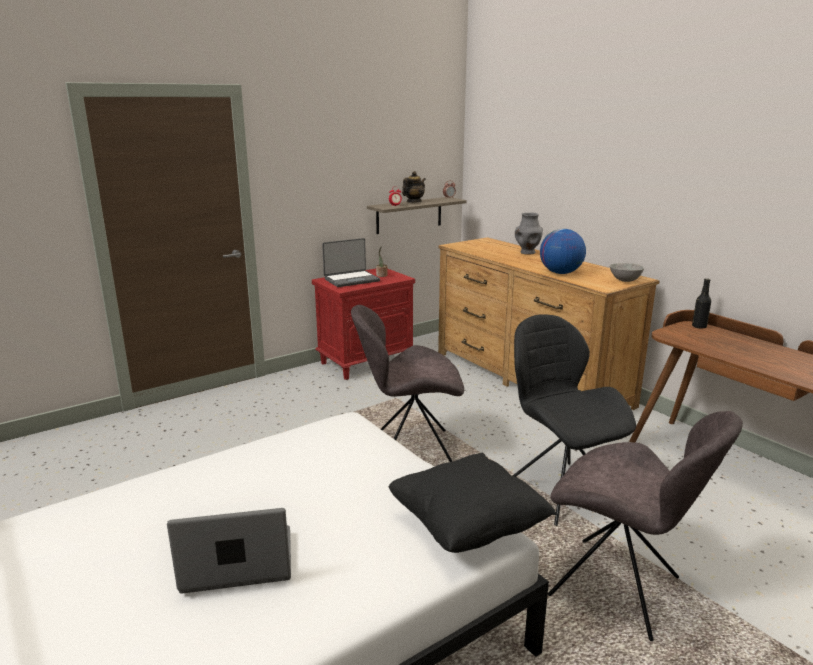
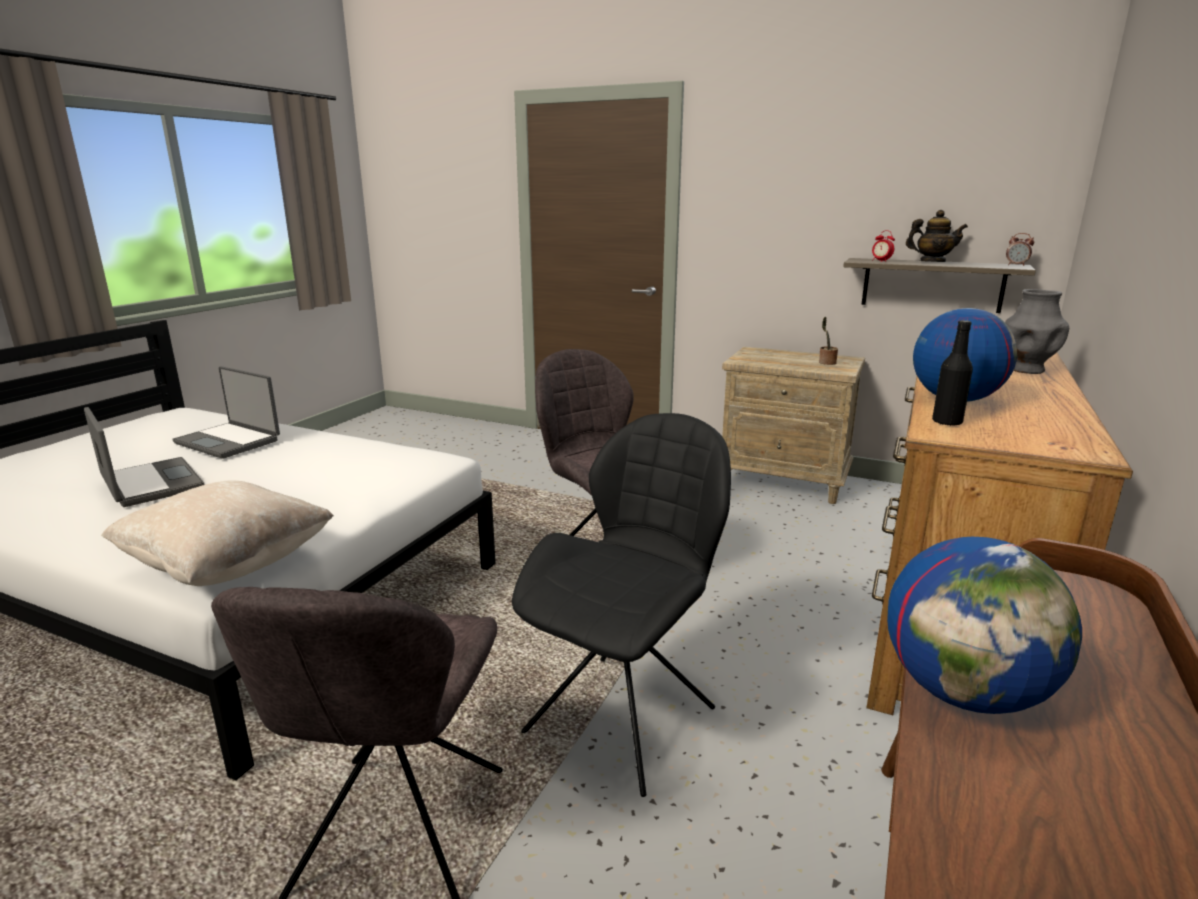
camera: 60 degrees right, 0 degrees up
(351, 279) = (778, 357): laptop -> laptop (229, 441)
(366, 362) = (785, 481): red nightstand -> beige nightstand
(467, 527) = (228, 566): black pillow -> beige pillow
(624, 281) = (1031, 442): grey bowl -> none
(699, 326) = (1100, 602): black bottle -> black bottle (947, 422)
(750, 361) = (965, 693): none -> globe

